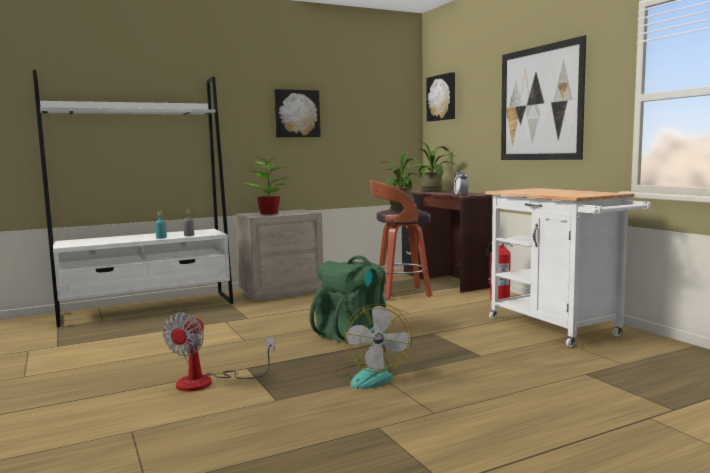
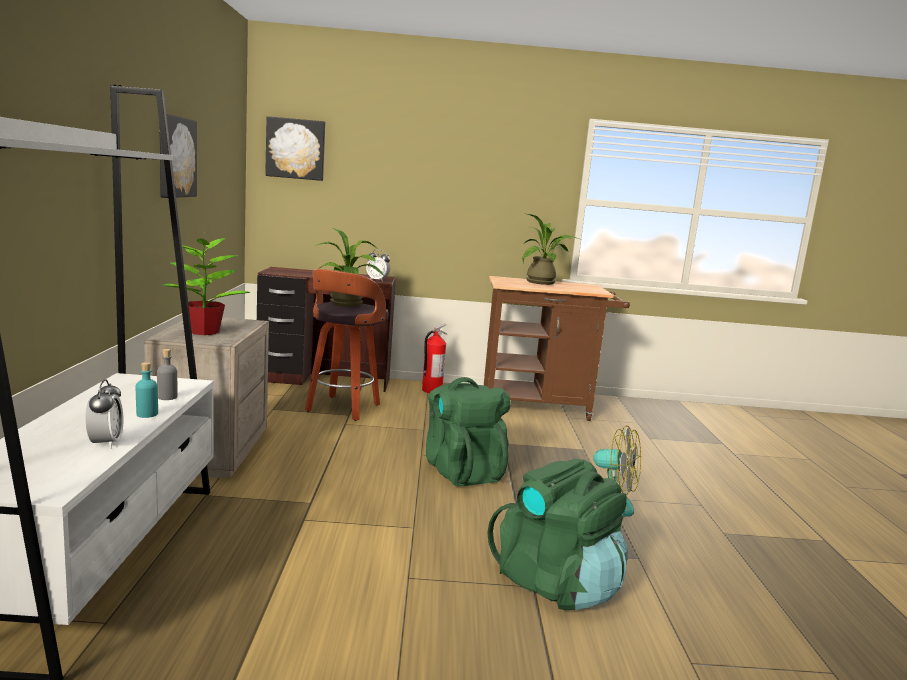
camera: 65 degrees left, 5 degrees up
(119, 241) = (106, 443): none -> alarm clock
(208, 382) = (556, 584): fan -> green backpack
(433, 191) = (301, 272): potted plant -> potted plant (544, 283)
(540, 103) = (468, 186): picture -> none
(559, 329) = (542, 407): white cart -> brown cart

